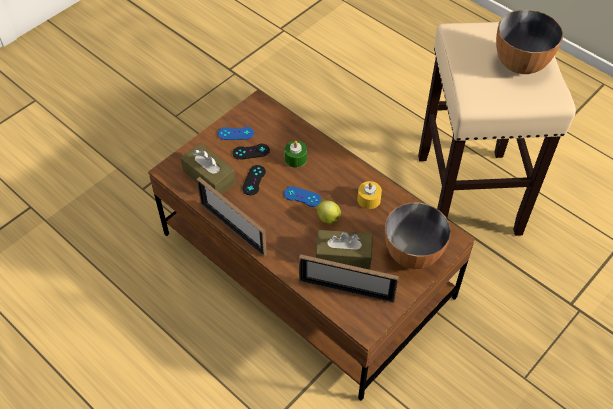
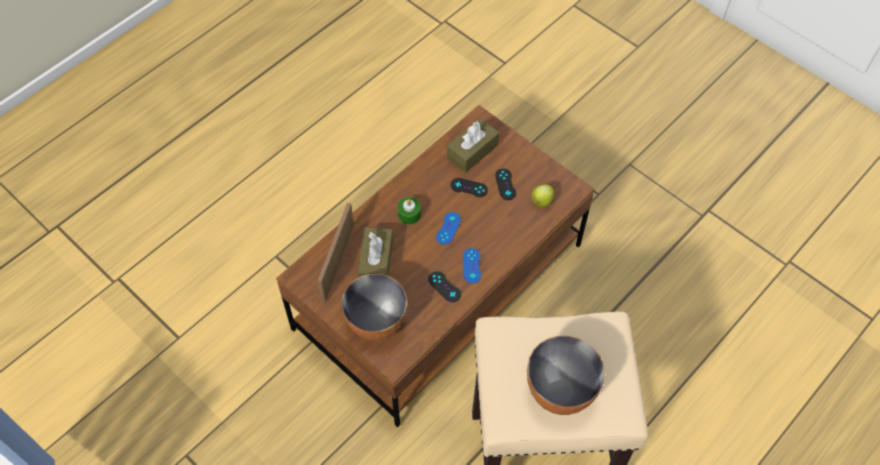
camera: 90 degrees right, 5 degrees up
(233, 229) = (411, 173): picture frame -> none
(235, 133) = (529, 170): blue game controller -> blue game controller (472, 266)
(295, 158) = (497, 223): green candle -> green candle (409, 215)
(329, 219) = (420, 250): apple -> apple (541, 202)
(369, 199) = (444, 287): yellow candle -> black game controller

